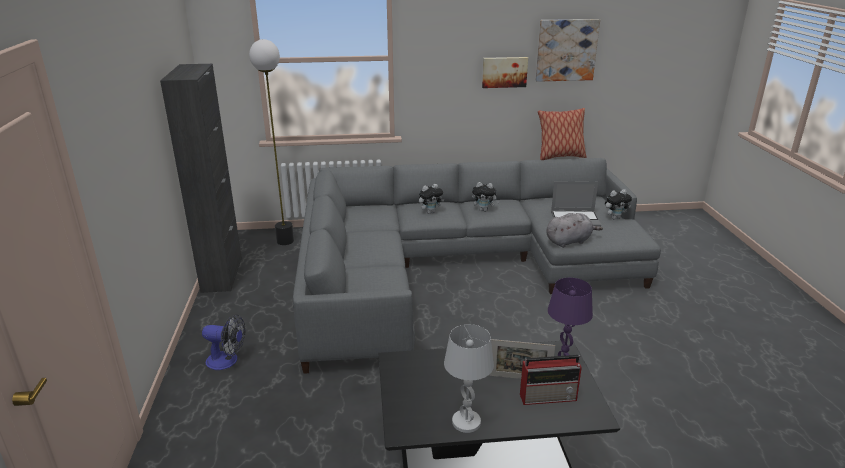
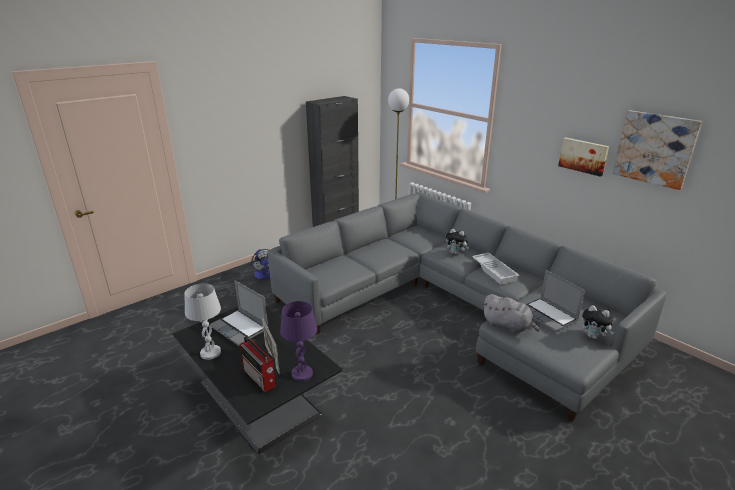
camera: 55 degrees right, 0 degrees up
(433, 383) = (240, 328): none -> laptop
(484, 210) = (495, 271): plush toy -> white tray
(560, 157) = (608, 258): pillow -> none

